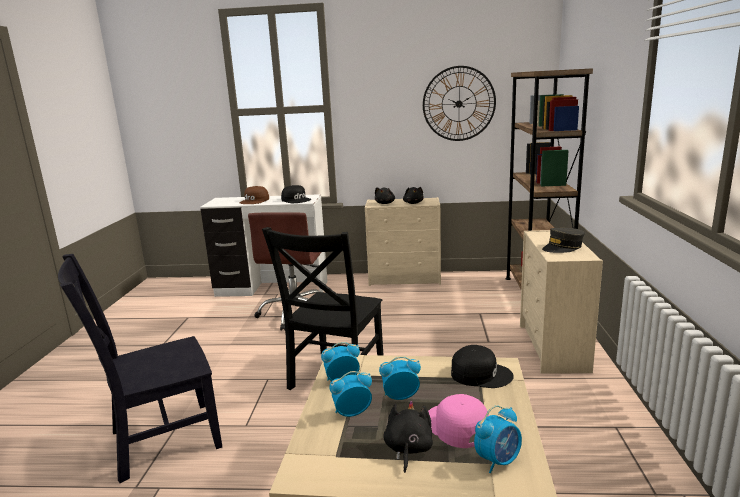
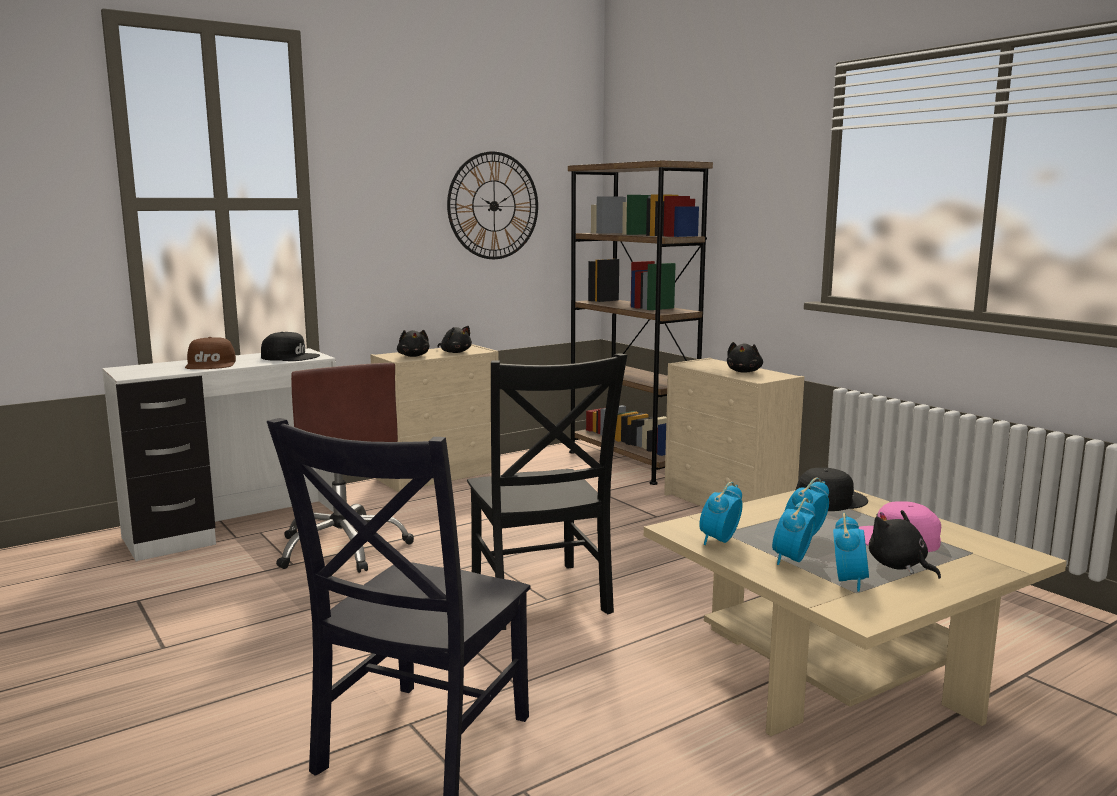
camera: 40 degrees left, 5 degrees down
(498, 461) = (974, 549): alarm clock -> alarm clock (848, 581)
(563, 247) = (744, 372): grey cap -> black plush toy

